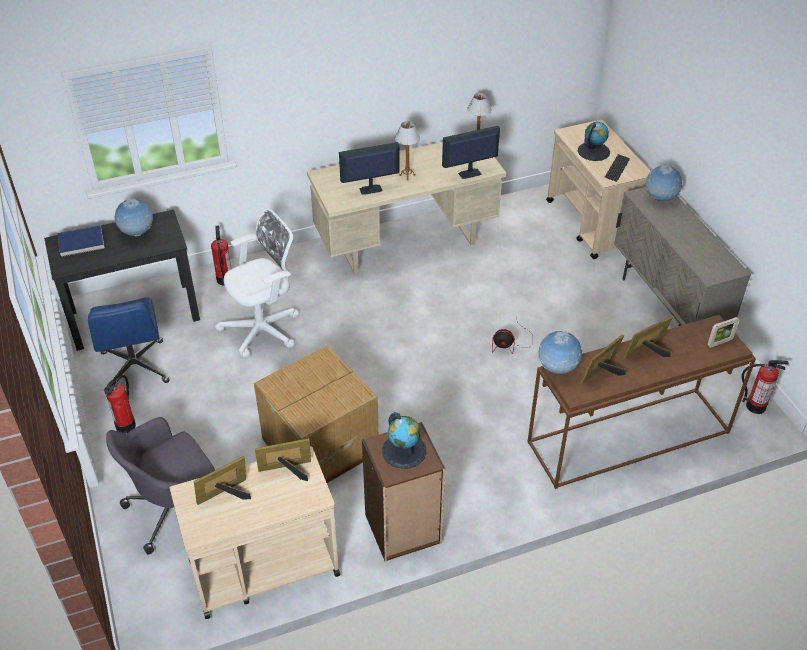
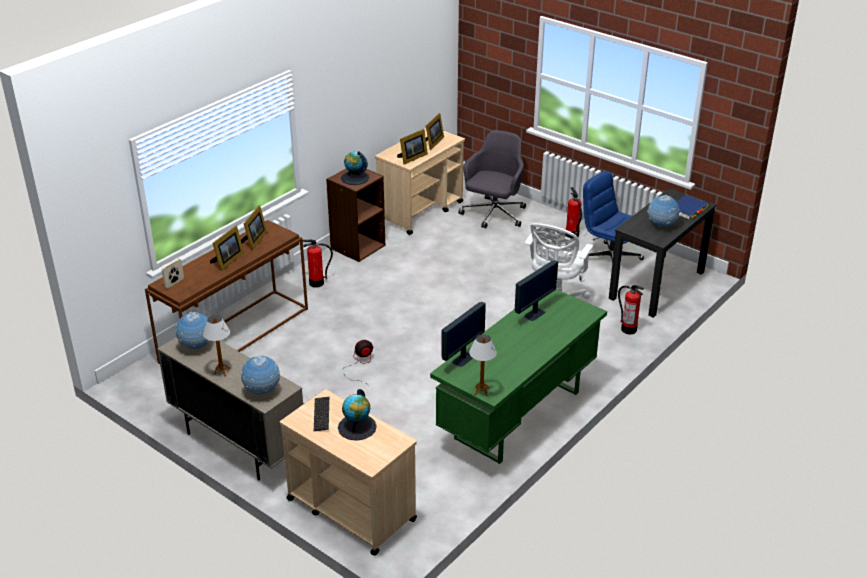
camera: 150 degrees right, 10 degrees down
(318, 445) = (444, 263): cardboard box -> none
(406, 242) = (518, 416): beige desk -> green desk
(407, 175) = (517, 337): table lamp -> table lamp (221, 371)
(557, 369) = (286, 234): globe -> globe (196, 346)
(755, 406) = (138, 389): fire extinguisher -> fire extinguisher (316, 283)

